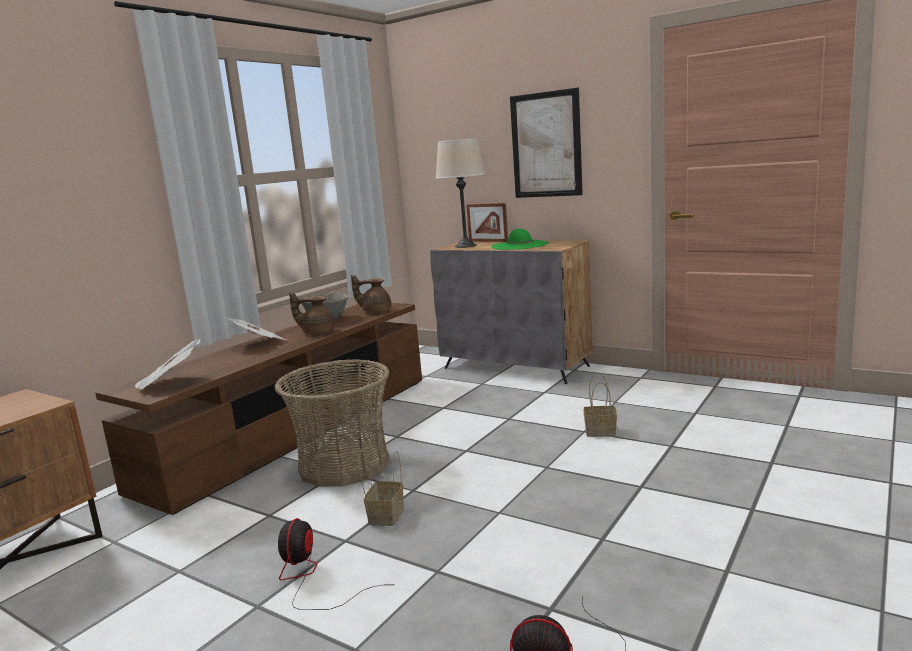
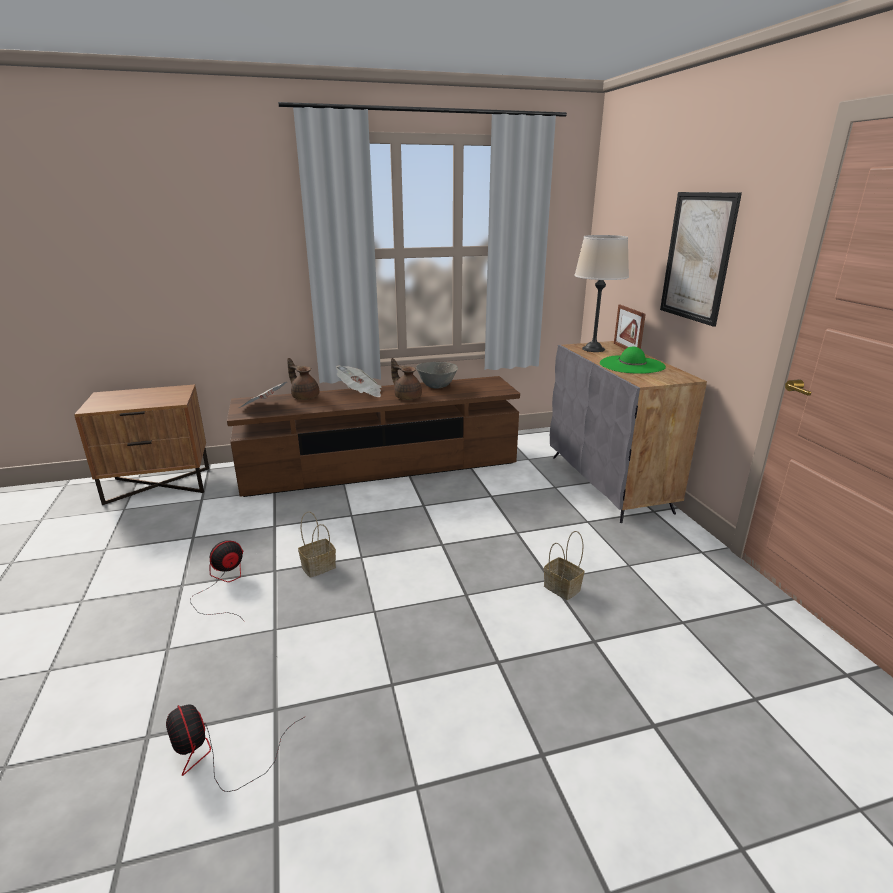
camera: 40 degrees right, 10 degrees up
(344, 465) = (361, 511): basket -> none
(375, 311) = (480, 390): brown teapot -> brown teapot (305, 397)

